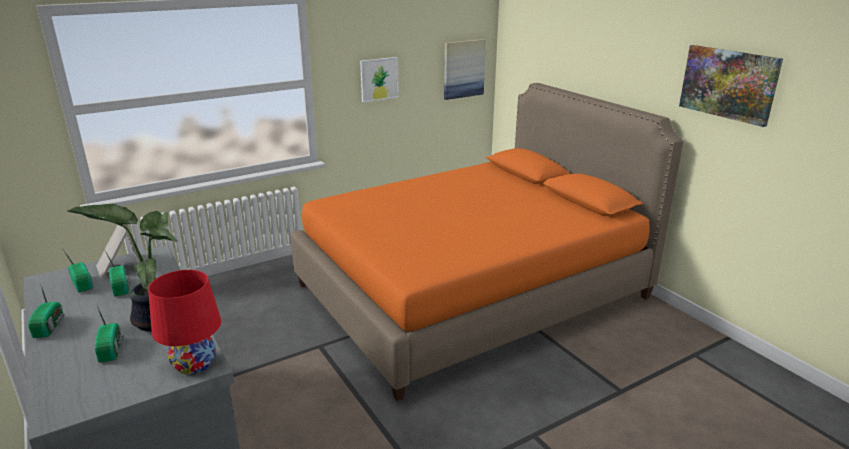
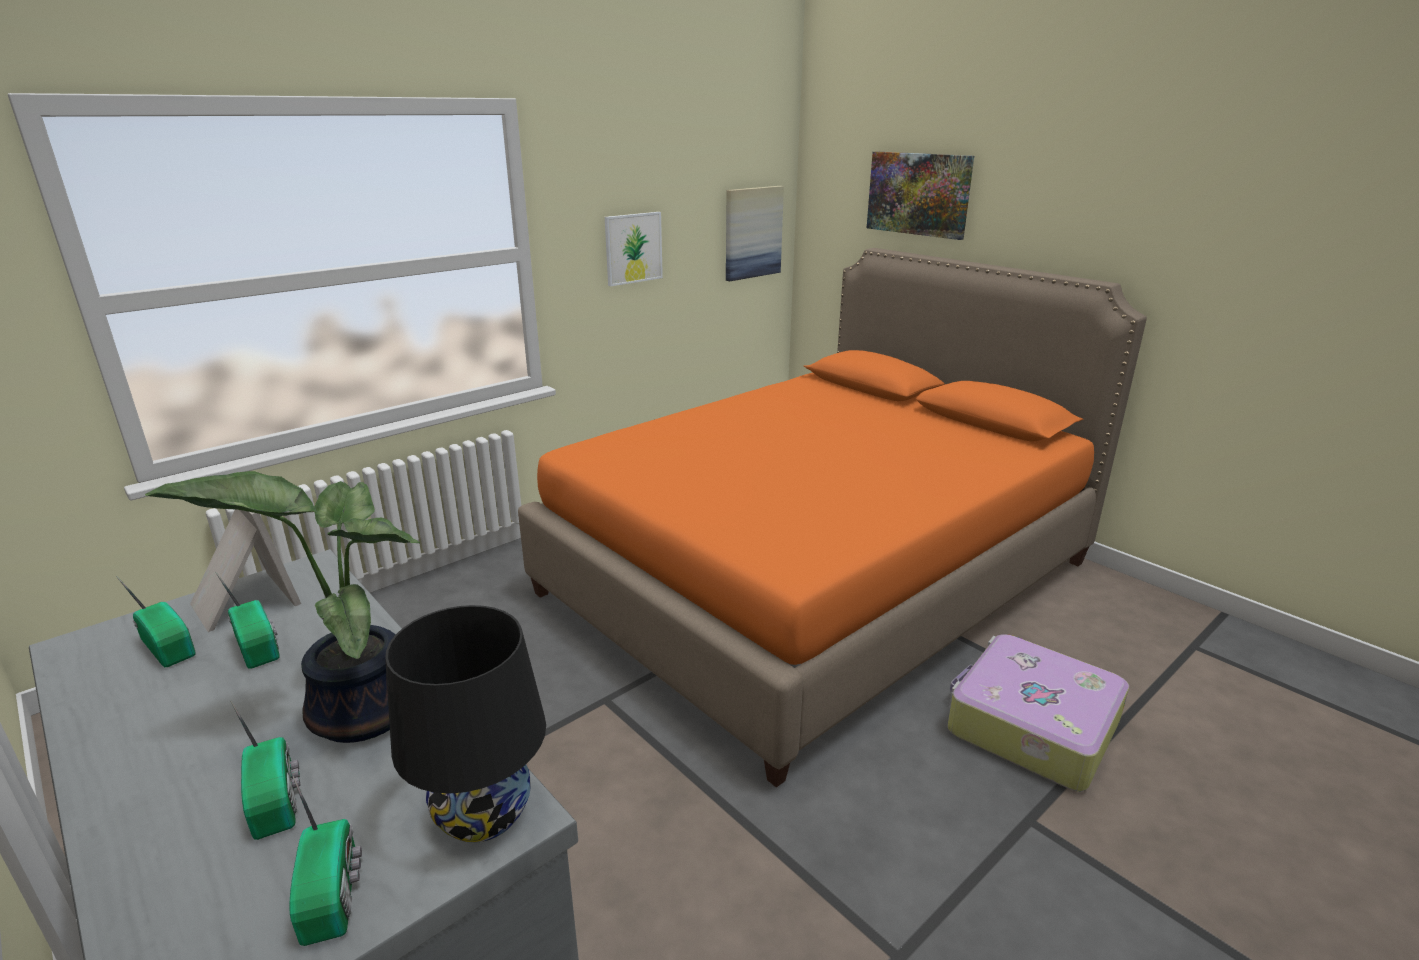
camera: 10 degrees left, 0 degrees up
(50, 326) = (113, 757): radio -> radio (333, 892)
(194, 364) = (482, 813): red table lamp -> black table lamp
(561, 387) = (1030, 726): none -> suitcase
(728, 84) = (1231, 221): picture -> picture (918, 194)

